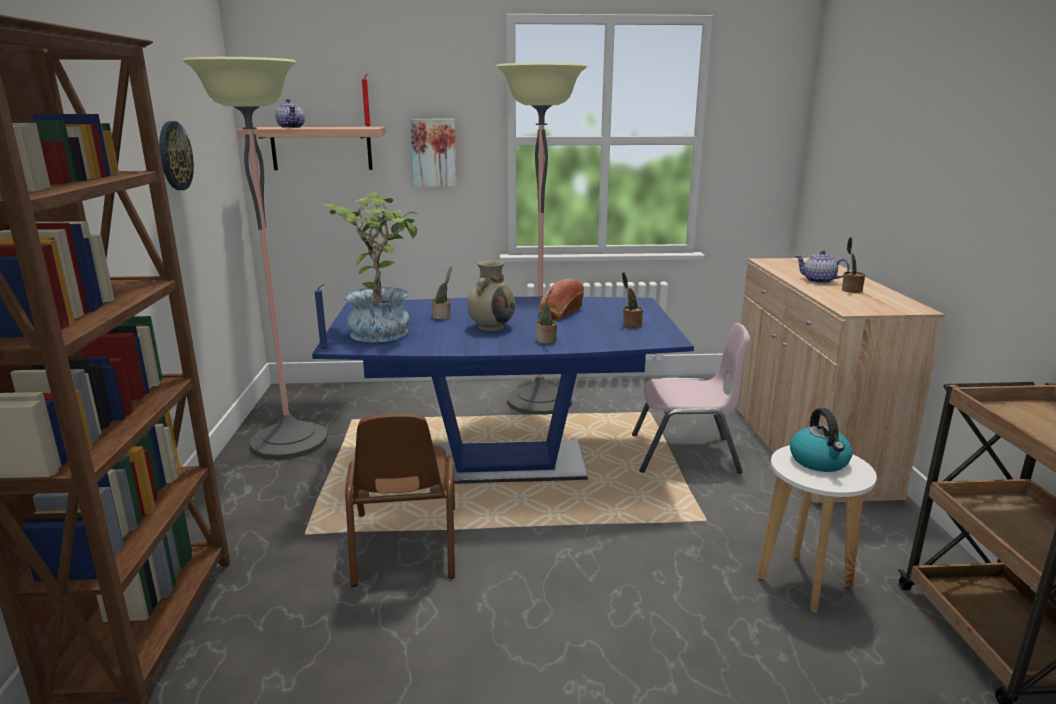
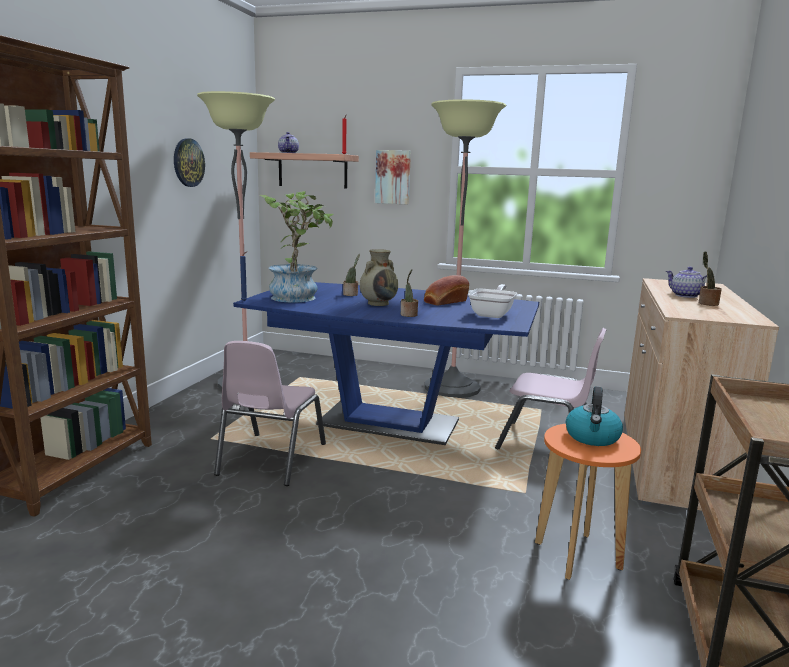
camera: 20 degrees right, 5 degrees down
(404, 545) = (271, 459): brown chair -> pink chair
(630, 324) = (493, 314): potted plant -> frying pan
(804, 583) = (578, 556): white stool -> orange stool

